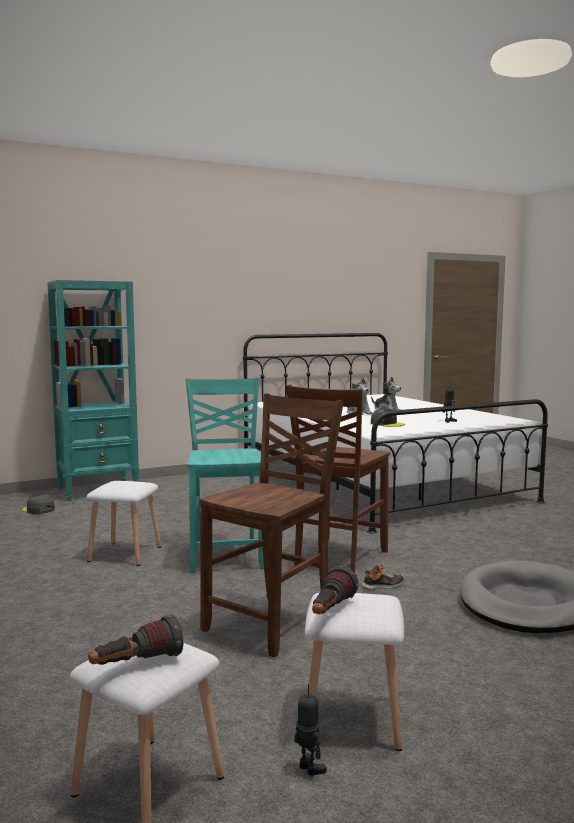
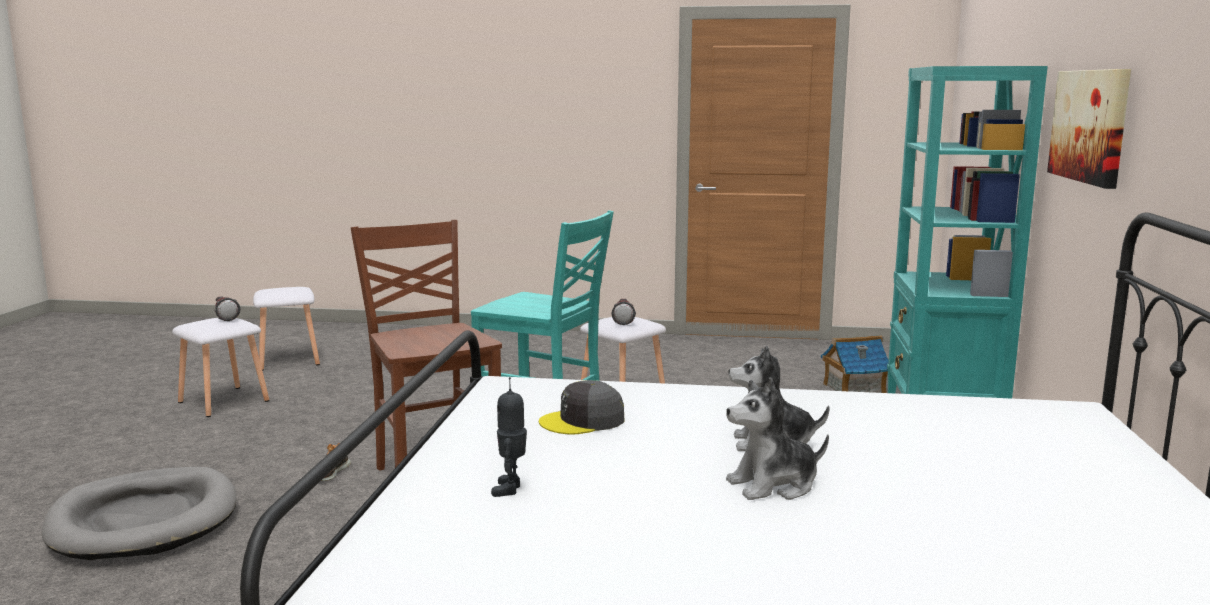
camera: 125 degrees right, 5 degrees up
(38, 509) = (853, 389): grey cap -> toy house
(136, 665) = (278, 288): flashlight -> flashlight (623, 319)
(175, 310) = (1090, 125): none -> picture
(272, 623) = (367, 413): brown chair -> none
(308, 769) = (222, 384): toy robot -> none

